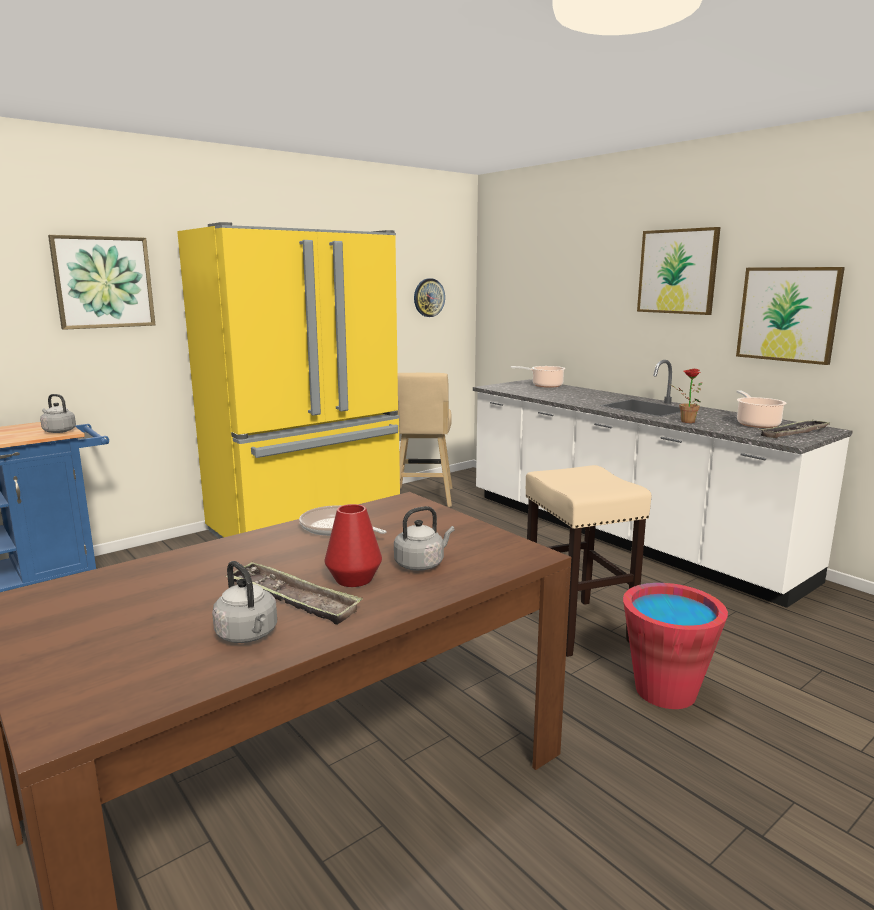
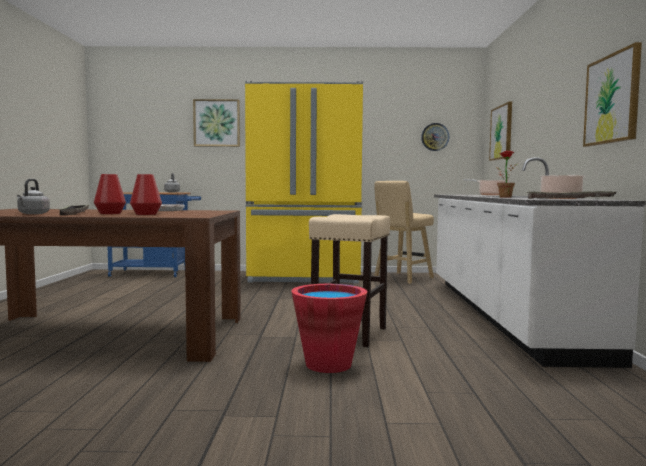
camera: 40 degrees right, 10 degrees down
(421, 564) = (146, 214): grey kettle -> red vase
(677, 271) = (559, 83): picture -> picture (501, 132)

